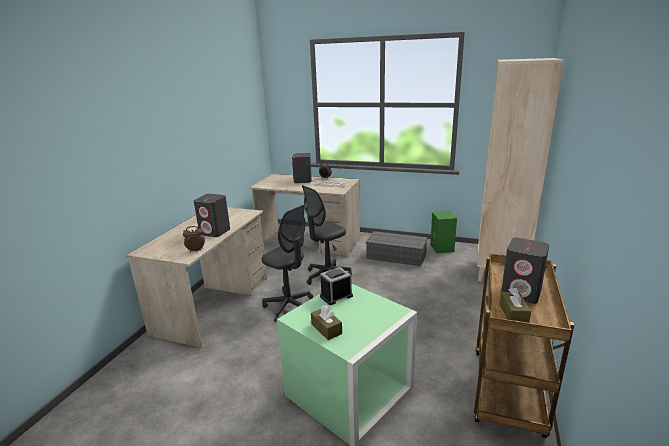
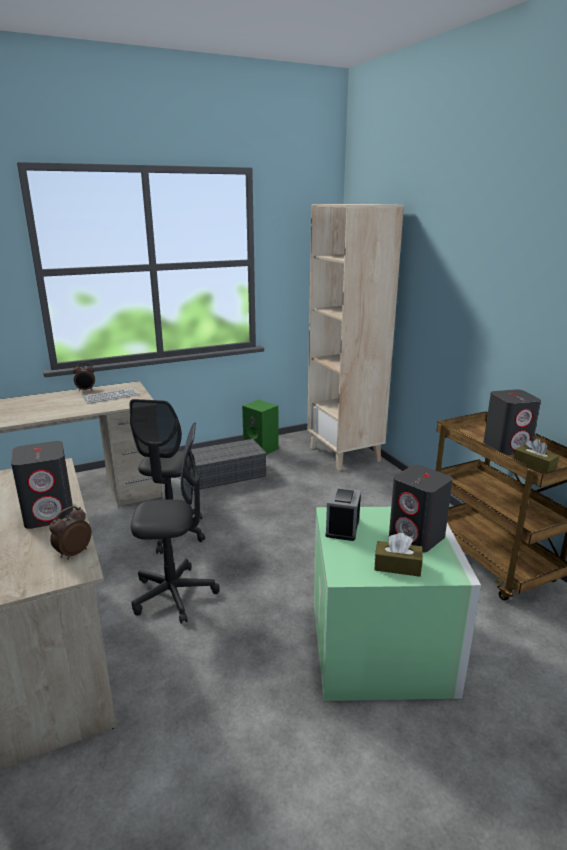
camera: 45 degrees left, 0 degrees up
(302, 181) = (55, 401): grey speaker -> grey speaker (417, 537)

